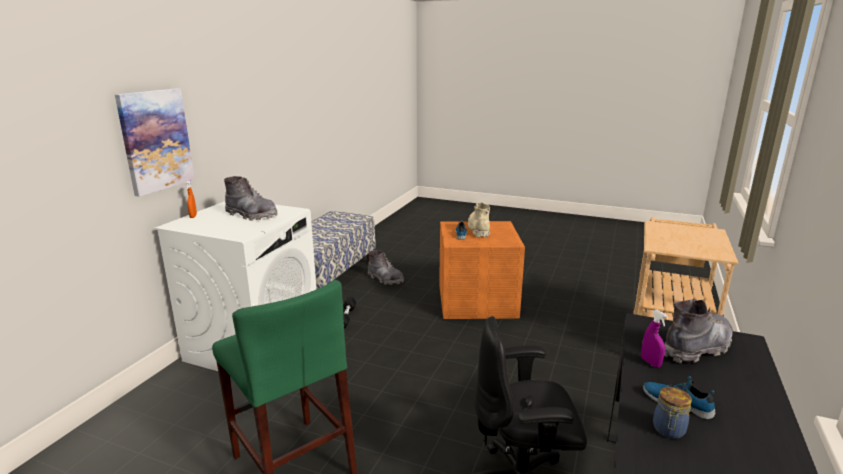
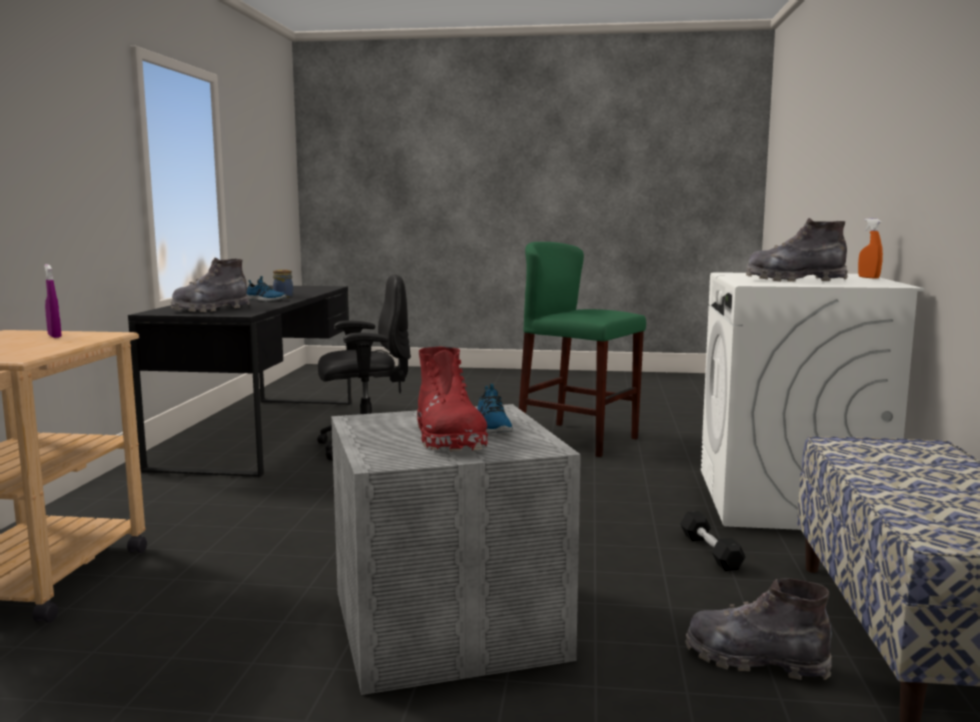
camera: 165 degrees right, 10 degrees down
(156, 140) = (891, 154): picture -> none
(476, 301) = (449, 622): orange storage box -> grey storage box
(479, 230) = (449, 438): beige boot -> red boot
(650, 363) = (264, 305): purple spray bottle -> purple spray bottle (54, 336)

